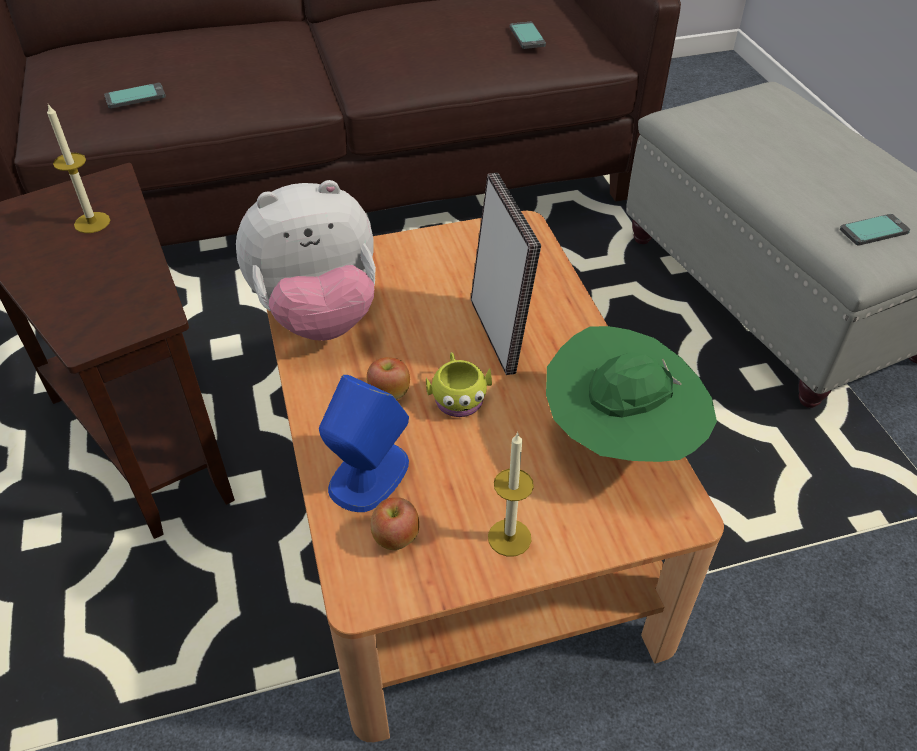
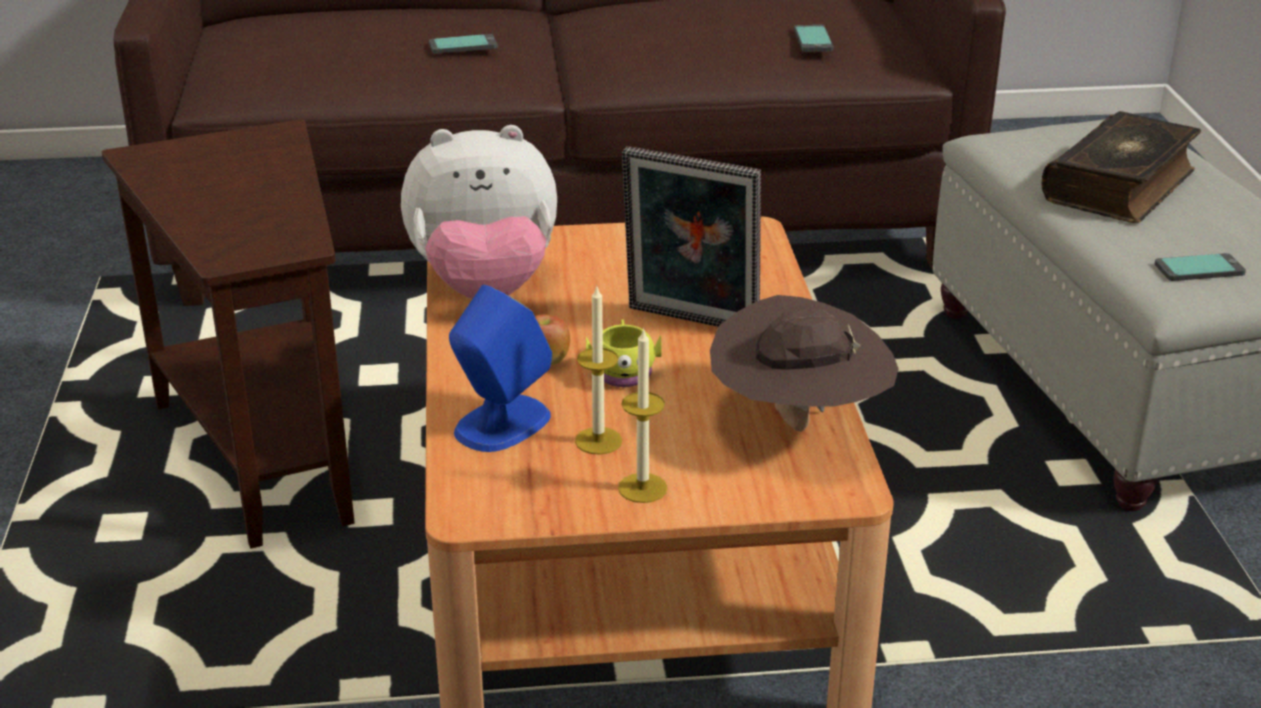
camera: 10 degrees right, 15 degrees down
(92, 222) = (251, 166): candle -> candle (598, 441)
(135, 97) = (322, 67): phone -> phone (463, 45)
(395, 538) = (517, 475): apple -> none
(499, 334) = (690, 322): picture frame -> picture frame turned 120 degrees clockwise
(619, 439) = (798, 423): green hat -> brown hat
(788, 152) = (1121, 186): none -> book

